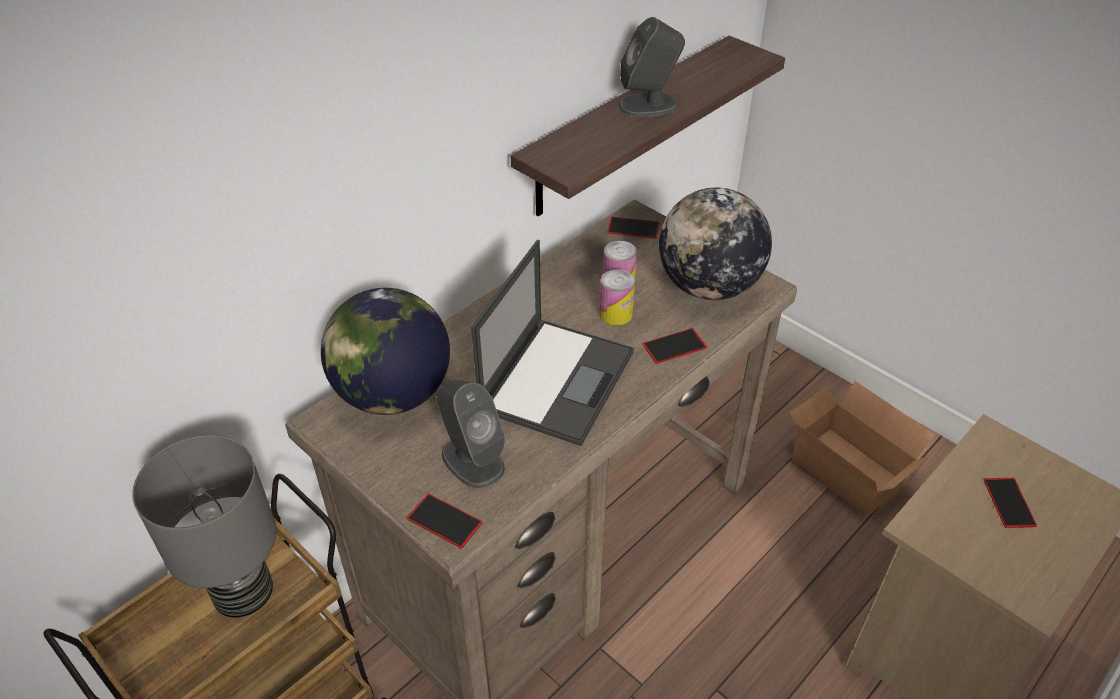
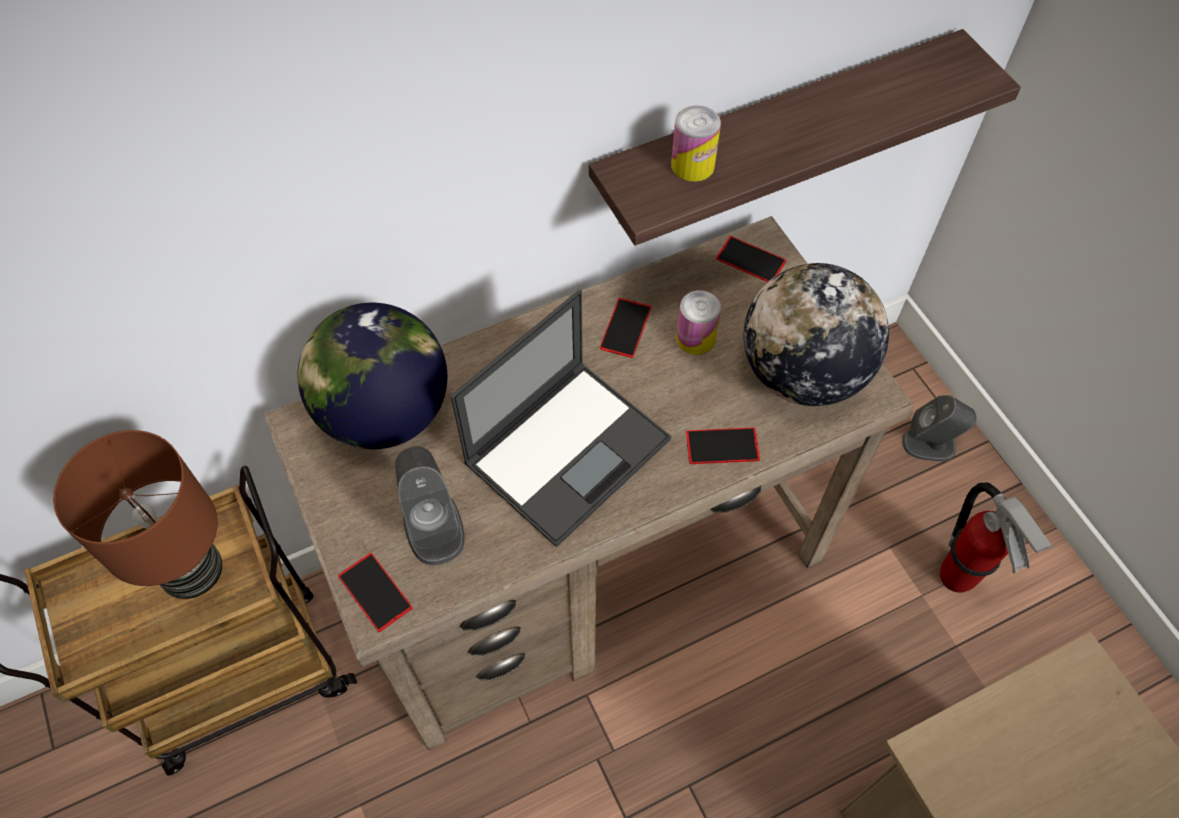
camera: 20 degrees right, 15 degrees up
(242, 591) = (190, 570): grey table lamp -> brown table lamp
(615, 314) = (674, 379): can -> can (692, 165)
(648, 105) = (796, 126): grey speaker -> grey speaker (929, 444)
(848, 467) = (957, 578): cardboard box -> fire extinguisher
(1009, 502) = (1057, 761): phone -> phone (625, 328)

